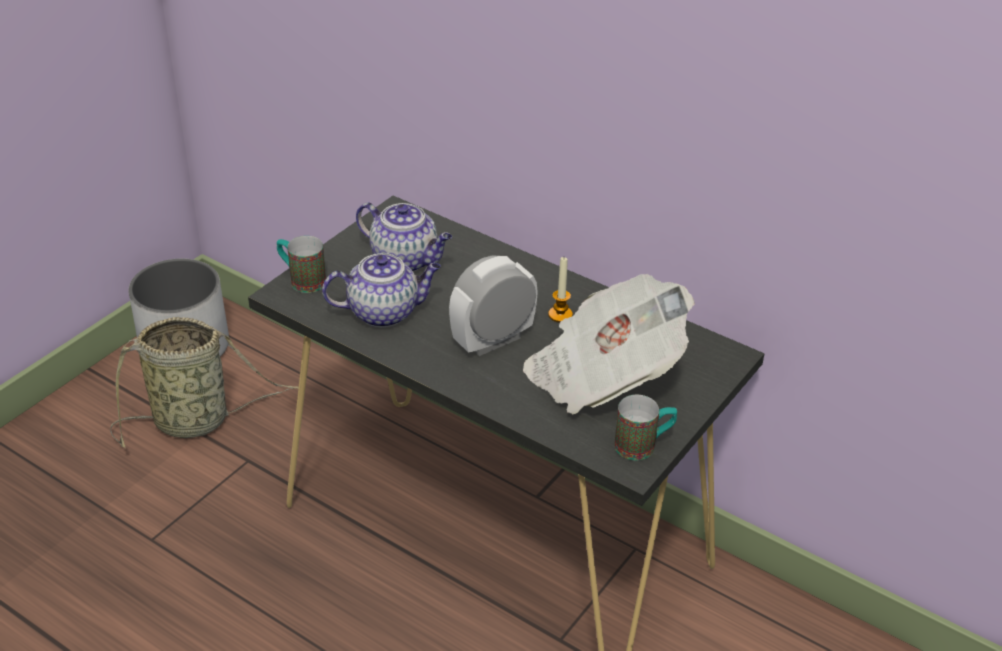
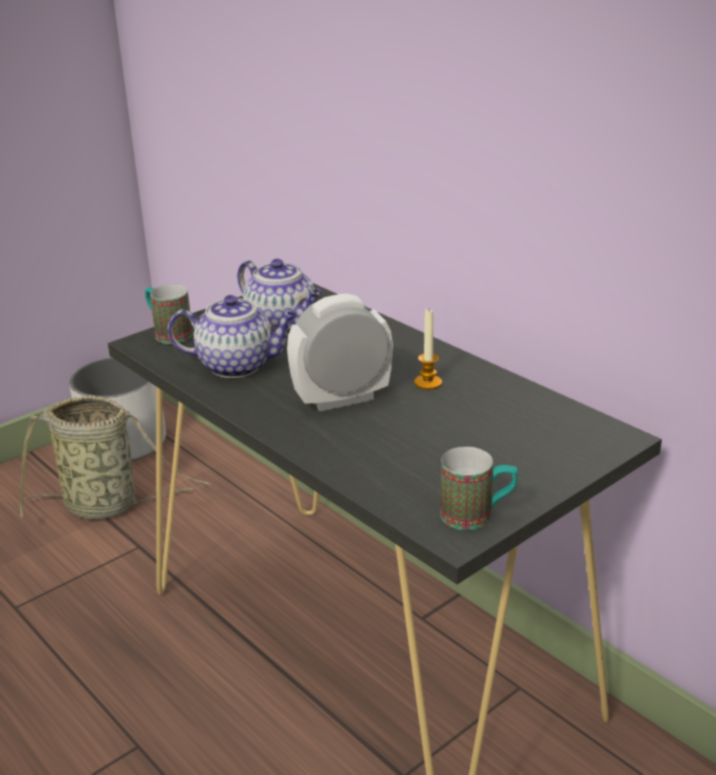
camera: 15 degrees right, 10 degrees down
(603, 375) = (455, 441): newspaper -> none

